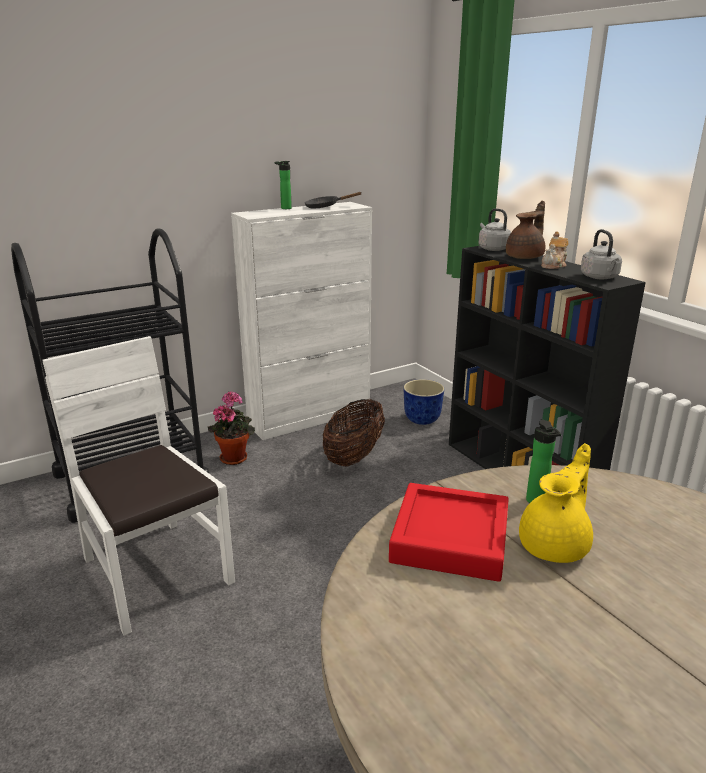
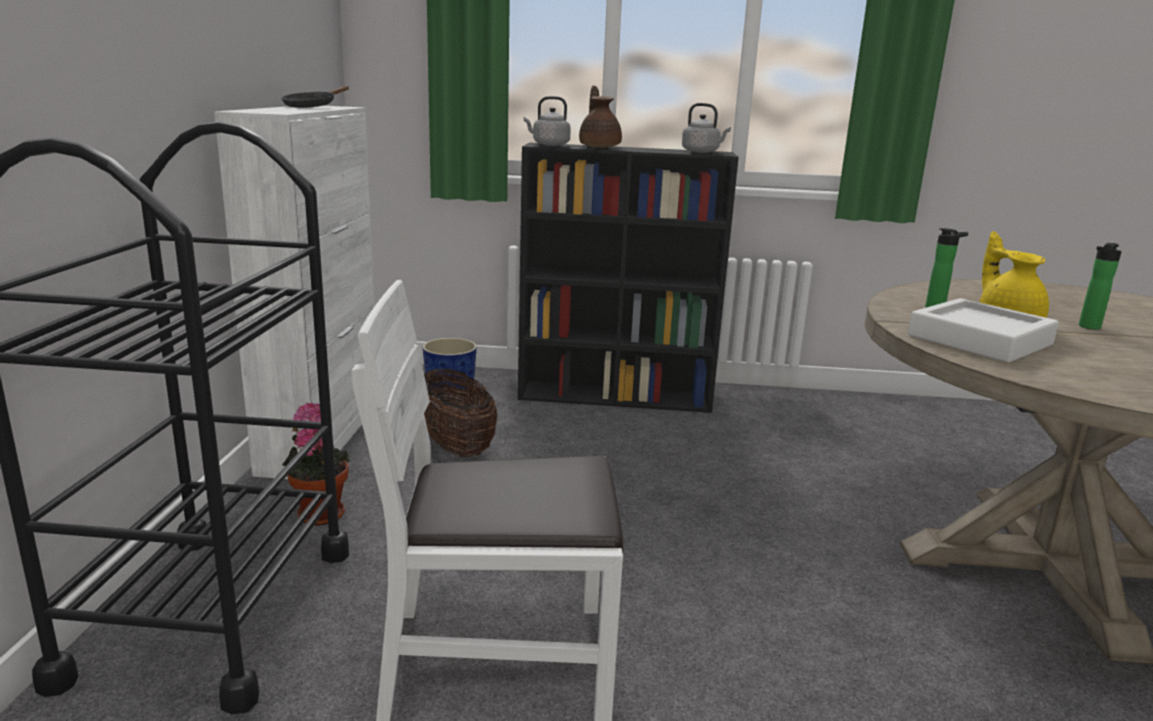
camera: 55 degrees left, 5 degrees down
(284, 208) = (267, 108): bottle -> bottle (1088, 327)
(450, 539) = (979, 340): red tray -> white tray
(554, 265) = (643, 149): teapot -> none

